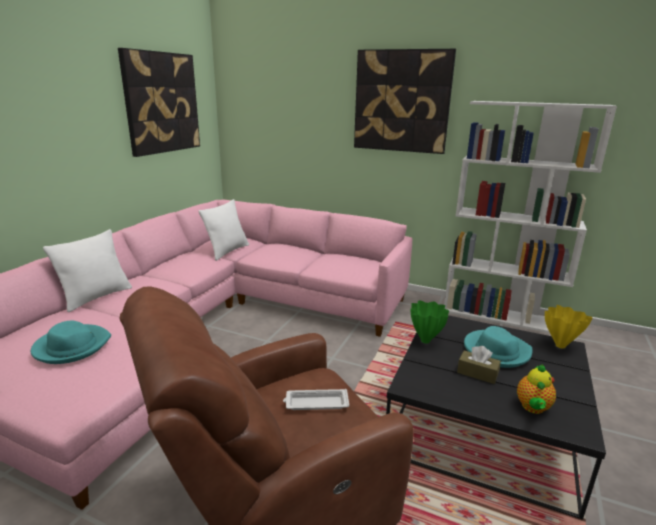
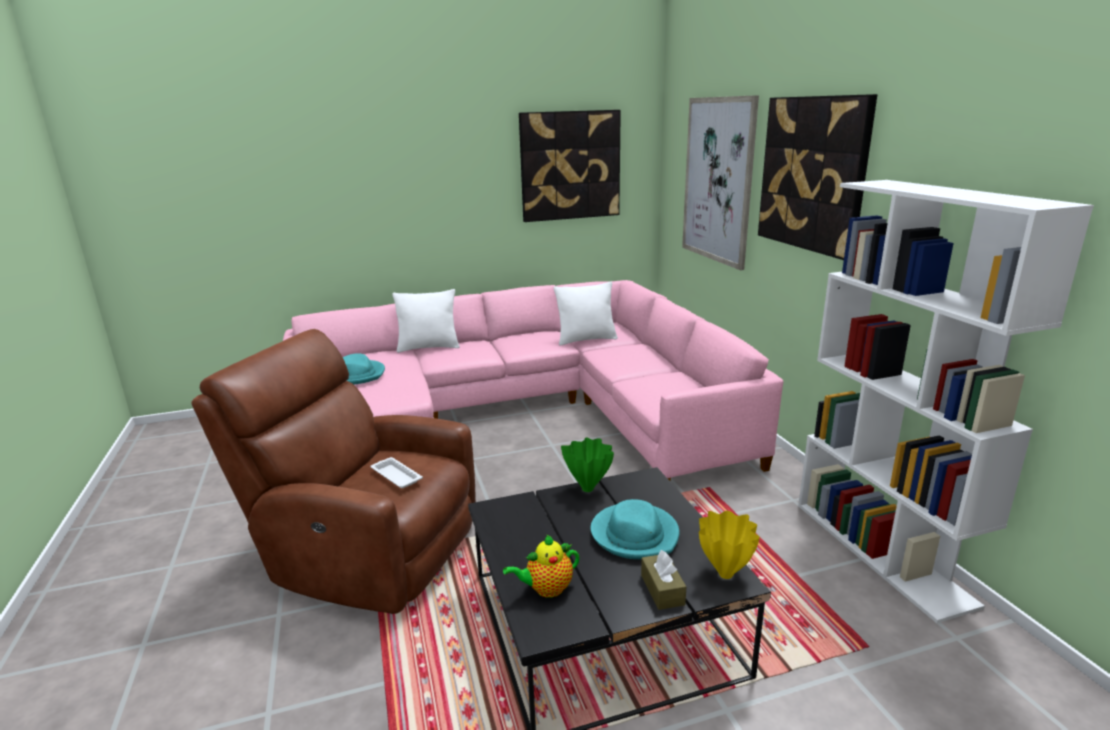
camera: 50 degrees right, 0 degrees up
(298, 112) = (718, 180): none -> picture
(477, 373) = (568, 537): brown tissue box -> brown tissue box (662, 590)

